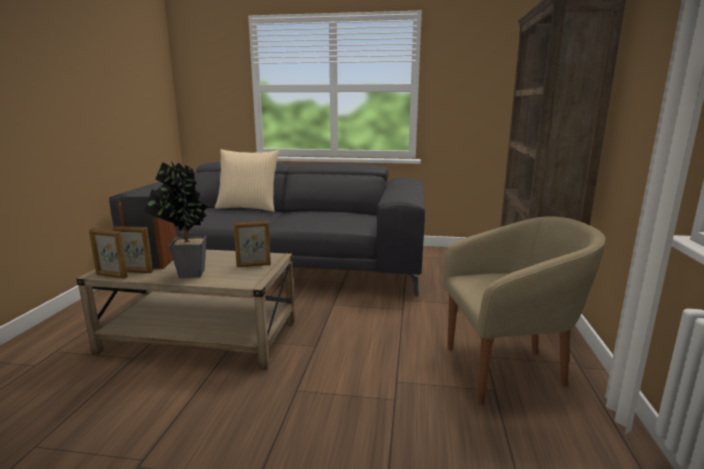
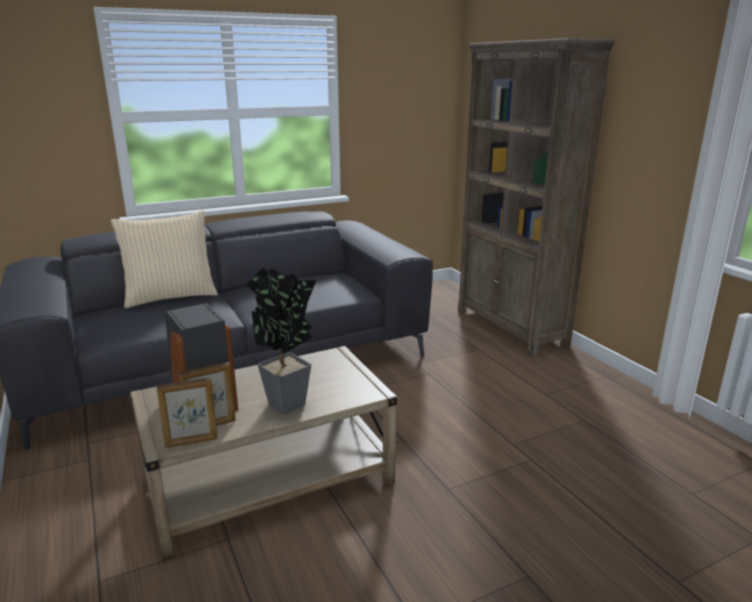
camera: 35 degrees left, 5 degrees up
(253, 265) = (335, 372): picture frame -> none
(508, 370) = (573, 400): beige armchair -> none

